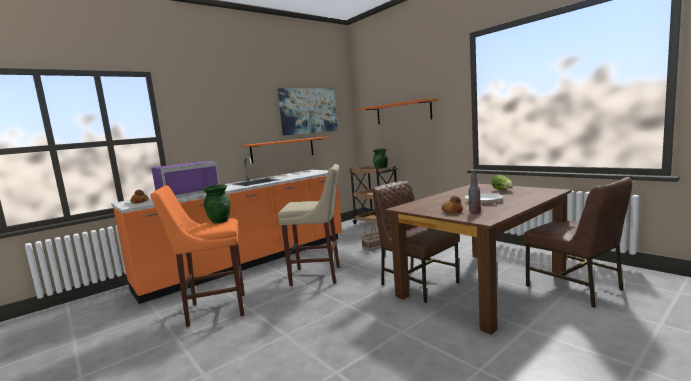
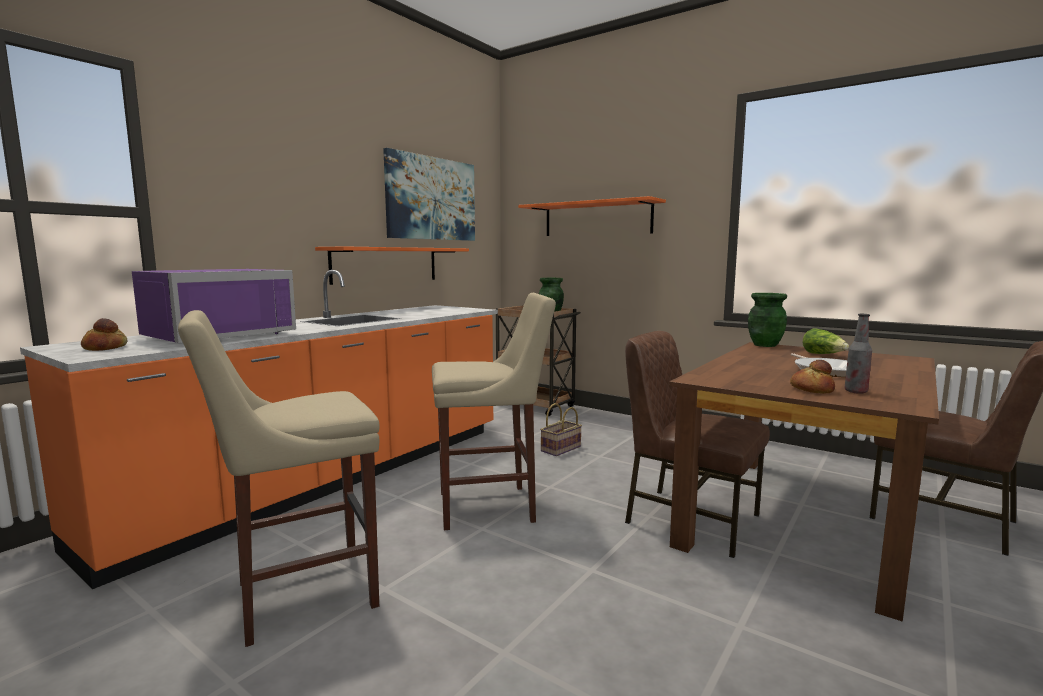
camera: 15 degrees left, 0 degrees up
(213, 310) = (297, 596): orange stool -> beige stool
(220, 221) = (324, 397): green vase -> green vase (765, 345)

